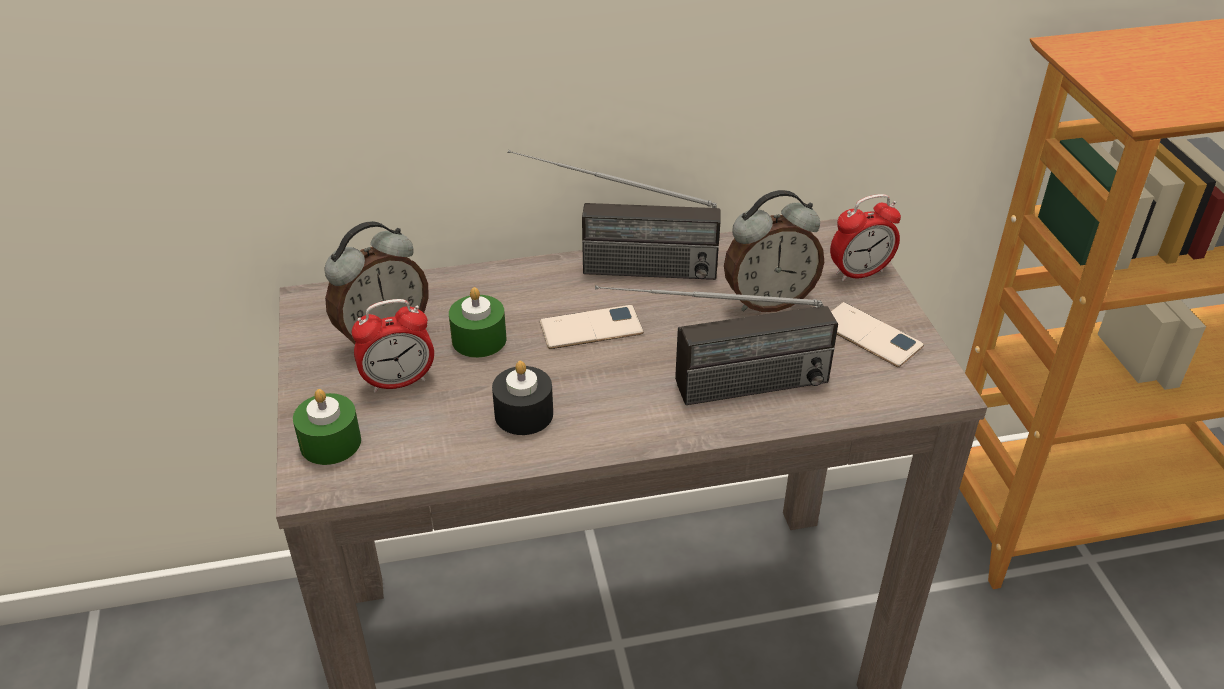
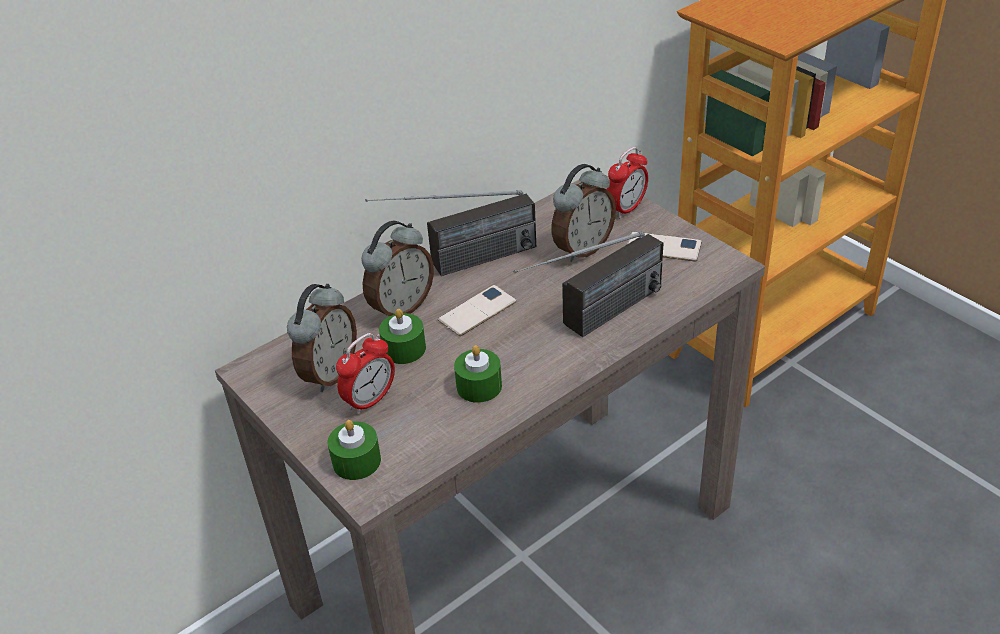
camera: 25 degrees left, 0 degrees up
(513, 292) = (401, 307): none -> alarm clock
(524, 414) = (479, 386): black candle -> green candle

